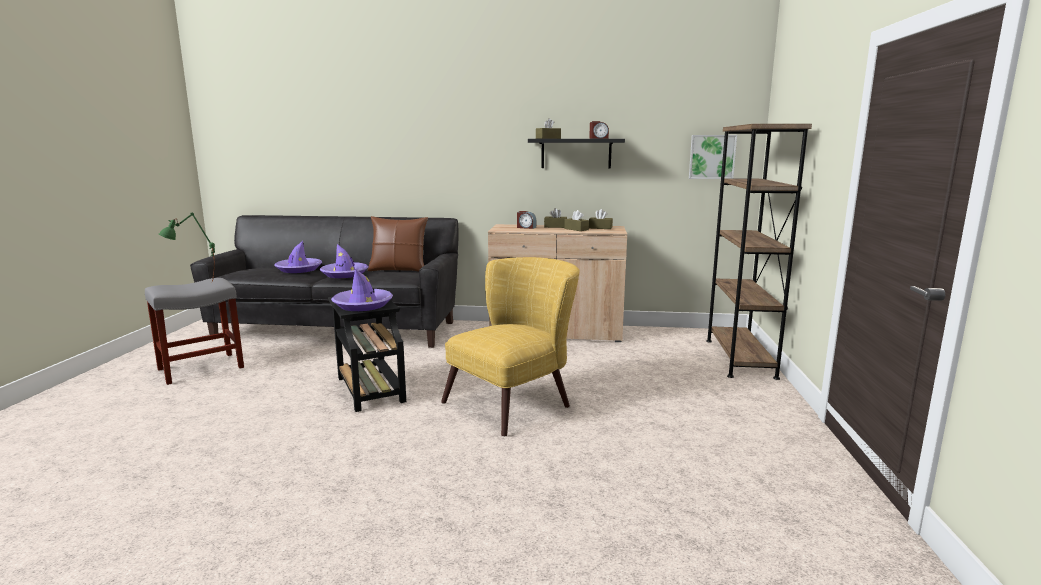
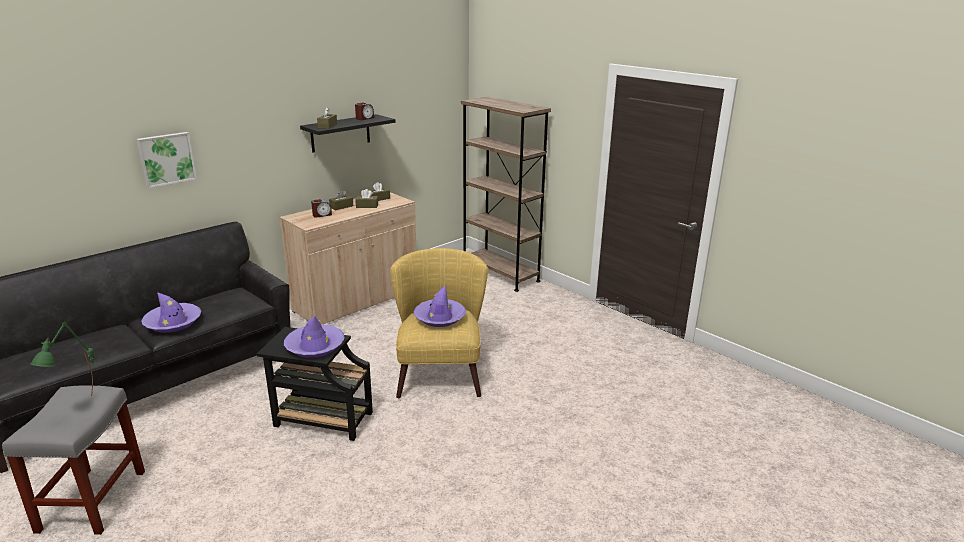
camera: 50 degrees left, 10 degrees up
(299, 269) = (95, 338): purple hat -> purple hat (440, 317)
(398, 270) = (204, 295): brown pillow -> none
(712, 157) = (438, 119): picture -> picture (166, 159)

